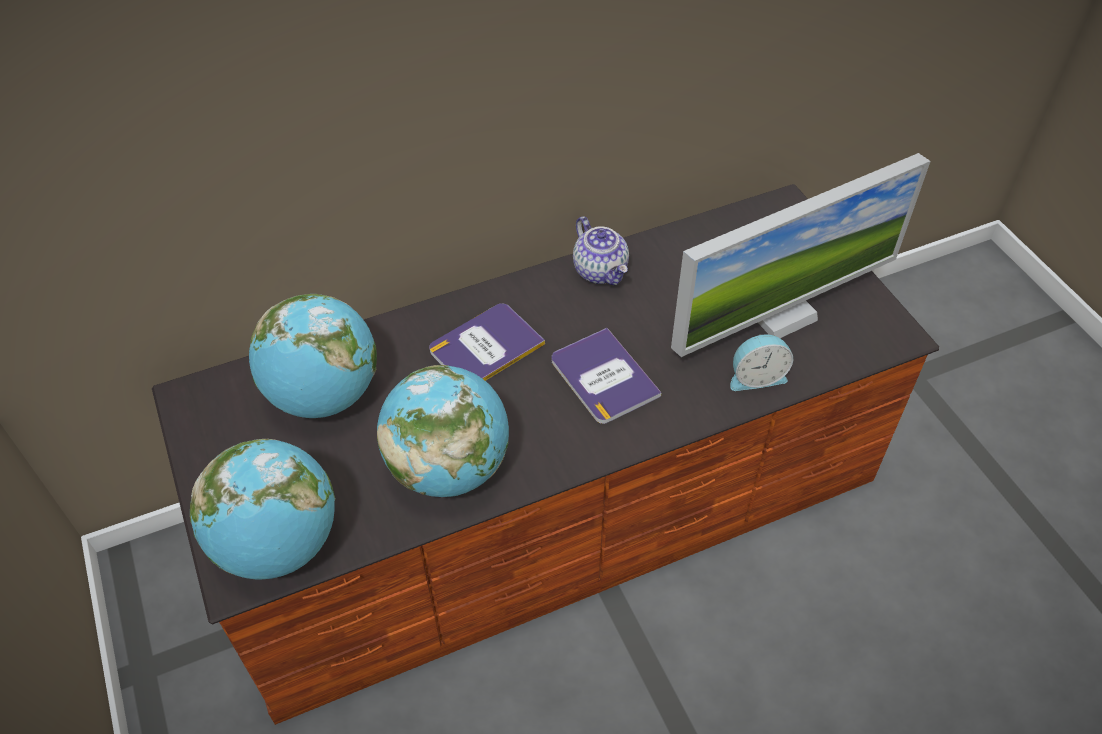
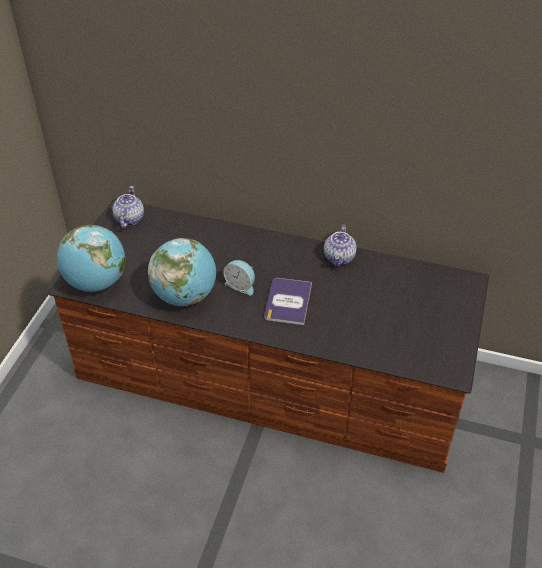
camera: 40 degrees right, 5 degrees down
(219, 404) = (129, 219): none -> teapot
(324, 395) = (169, 239): globe -> none
(485, 347) = (252, 259): book -> none
(756, 376) = (358, 345): alarm clock -> alarm clock (241, 285)
(781, 315) = (404, 327): monitor -> none

